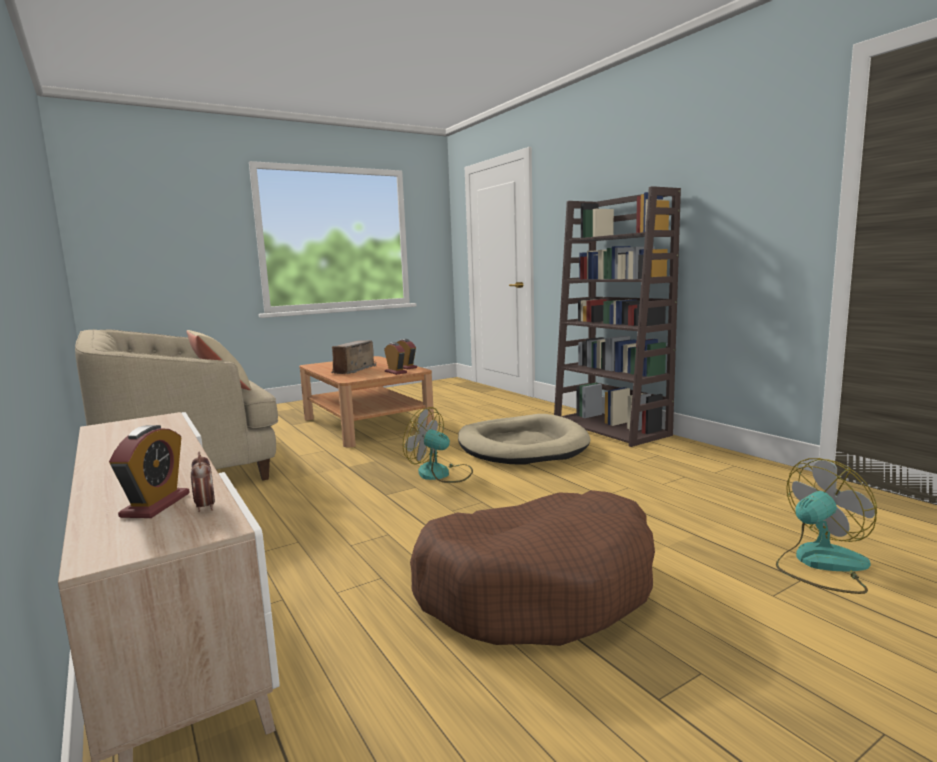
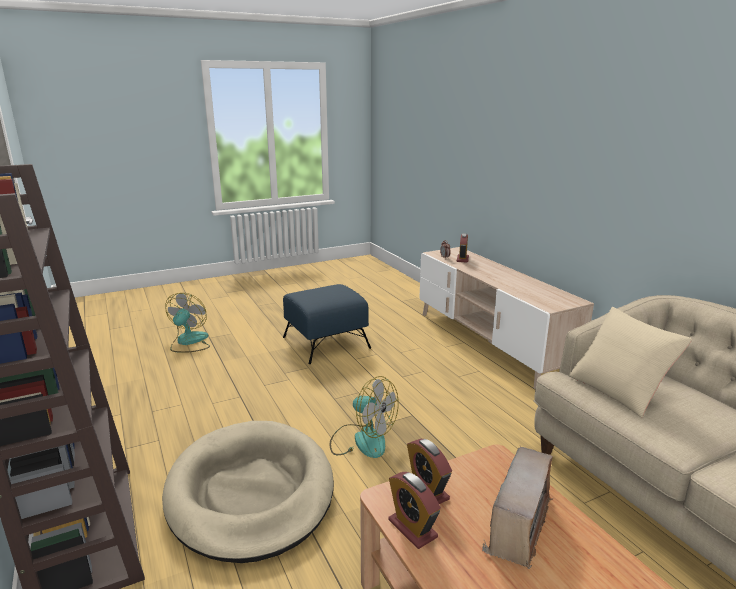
camera: 175 degrees left, 10 degrees up
(538, 588) = (326, 342): brown dog bed -> blue ottoman
(820, 564) = (189, 342): fan -> fan turned 120 degrees clockwise

